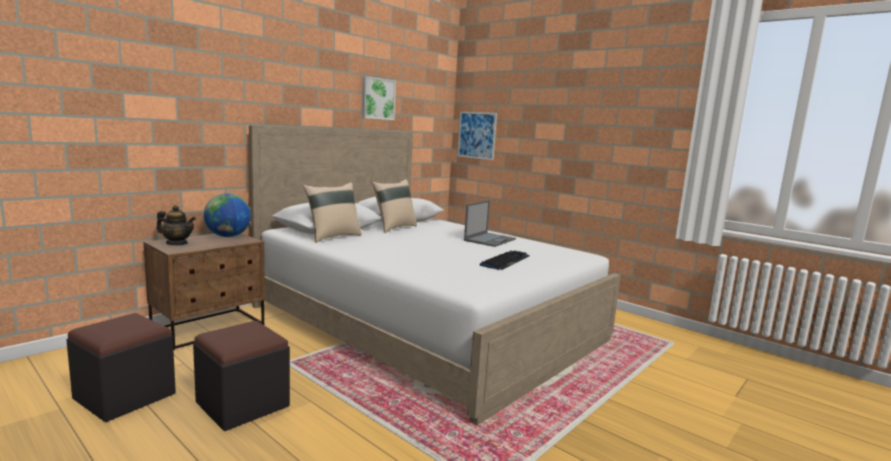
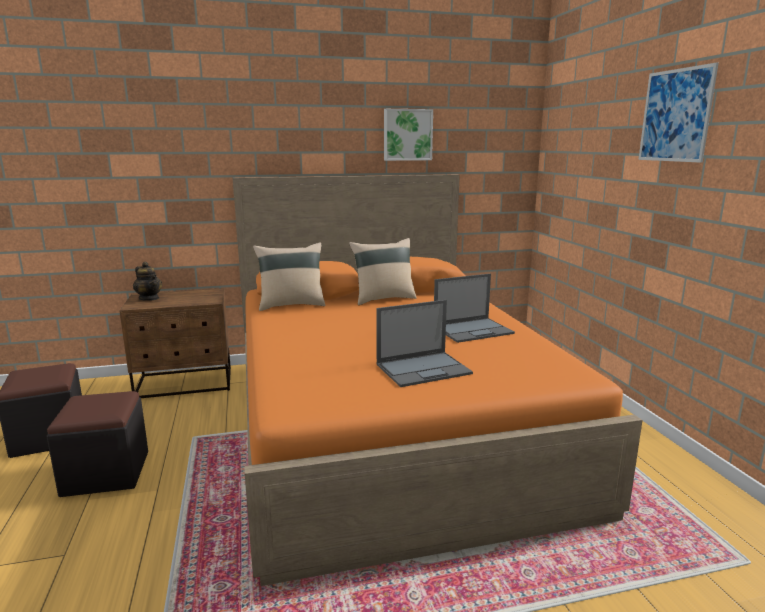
camera: 35 degrees right, 5 degrees up
(228, 236) = (204, 294): globe -> none
(427, 322) = (389, 423): white bed -> orange bed
(477, 135) = (559, 174): picture -> picture (675, 115)
(505, 261) = (424, 369): keyboard -> laptop

